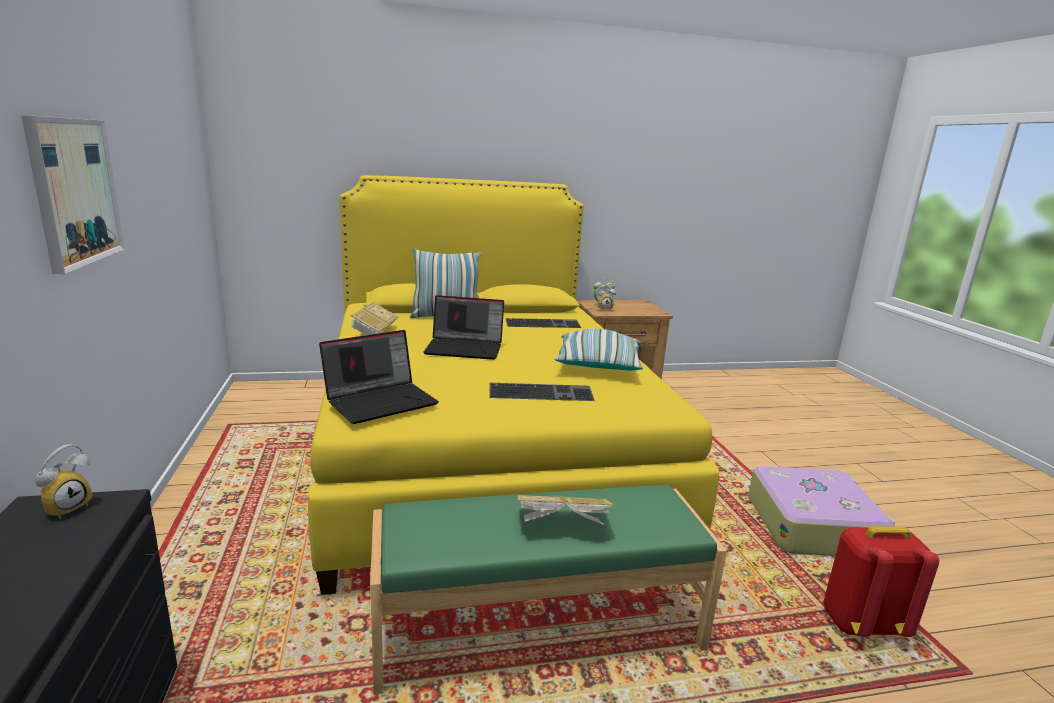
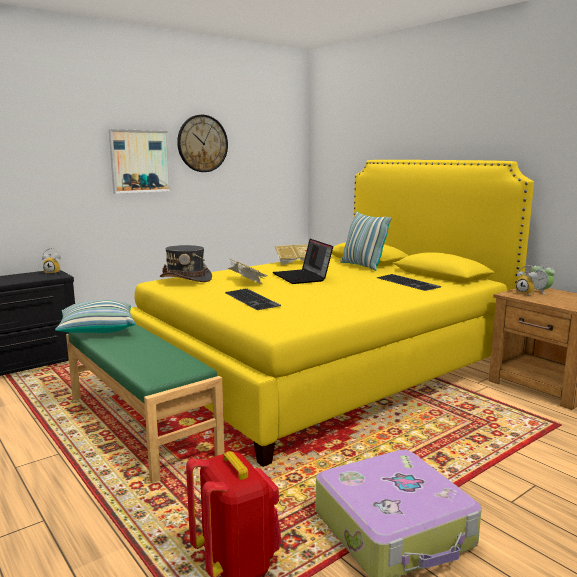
camera: 65 degrees right, 5 degrees down
(132, 146) = (202, 143): none -> wall clock
(381, 401) = (186, 279): laptop -> grey hat
(561, 526) = (131, 350): book -> book (246, 281)
(598, 366) = (334, 304): pillow -> pillow (97, 330)

